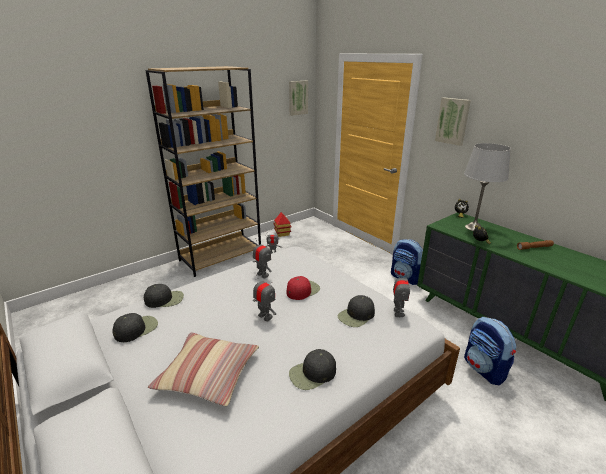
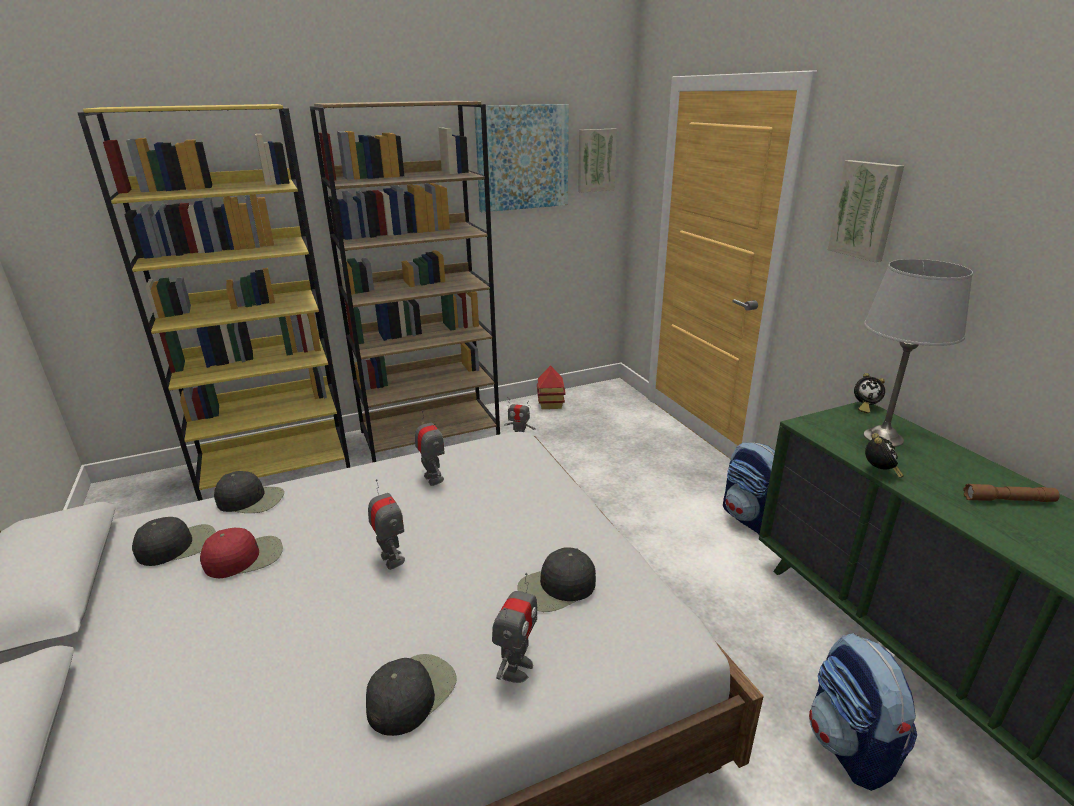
camera: 15 degrees right, 0 degrees up
(134, 286) = (276, 465): none -> yellow bookcase
(208, 374) = (235, 653): pillow -> none
(261, 97) = (522, 158): none -> picture
(302, 290) = (486, 519): red cap -> red cap (245, 557)
(312, 374) = (411, 693): black cap -> black cap turned 135 degrees clockwise
(398, 312) = (646, 596): toy robot -> toy robot (517, 668)

